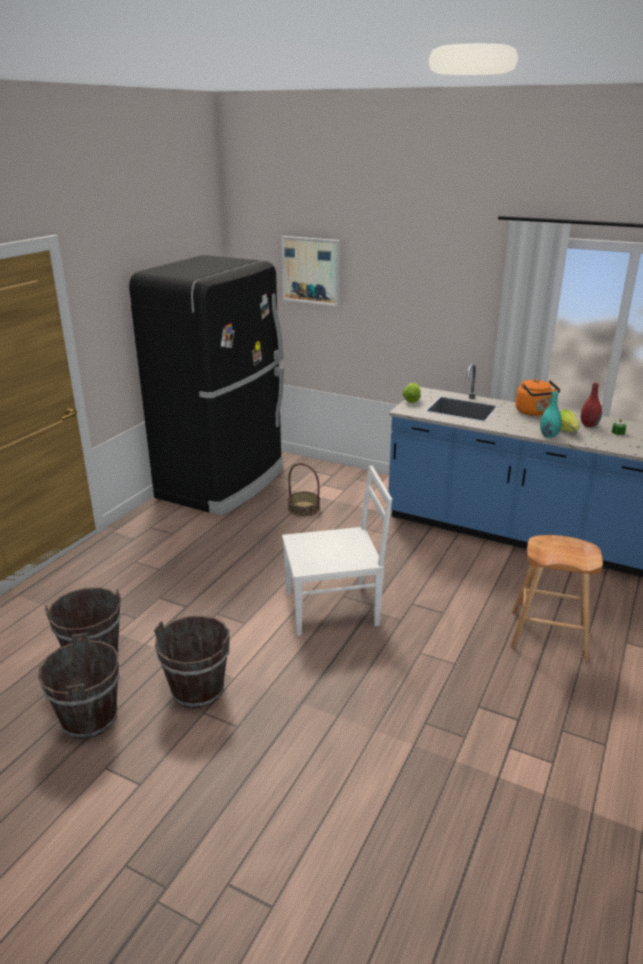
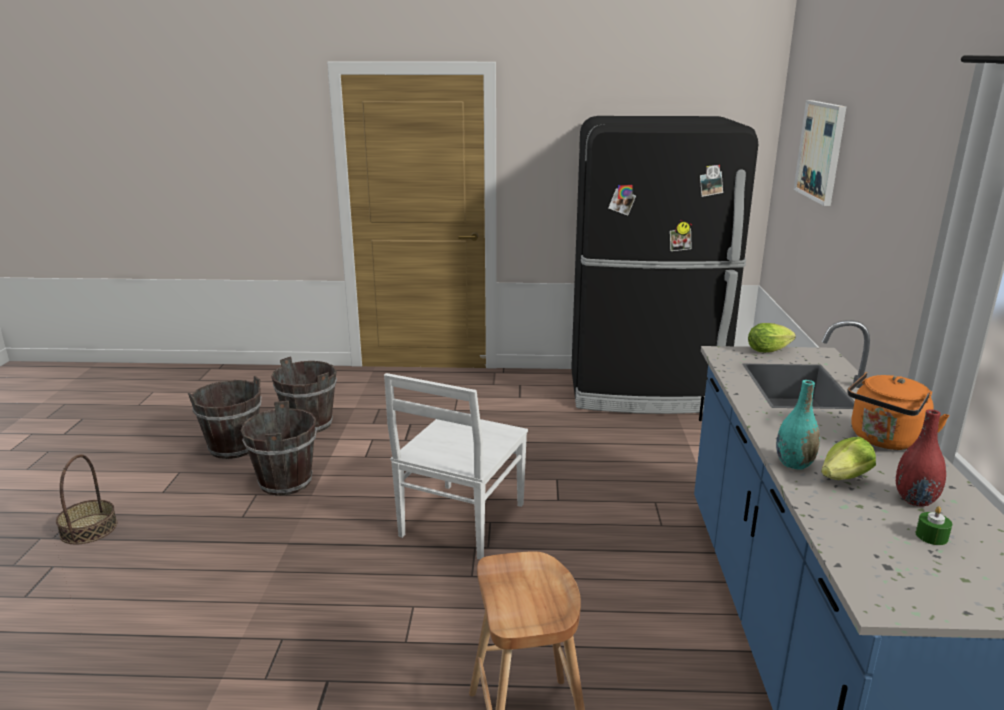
camera: 65 degrees right, 5 degrees down
(304, 508) = (650, 449): basket -> basket (88, 529)
(334, 608) = (461, 521): white chair -> white chair turned 60 degrees clockwise

